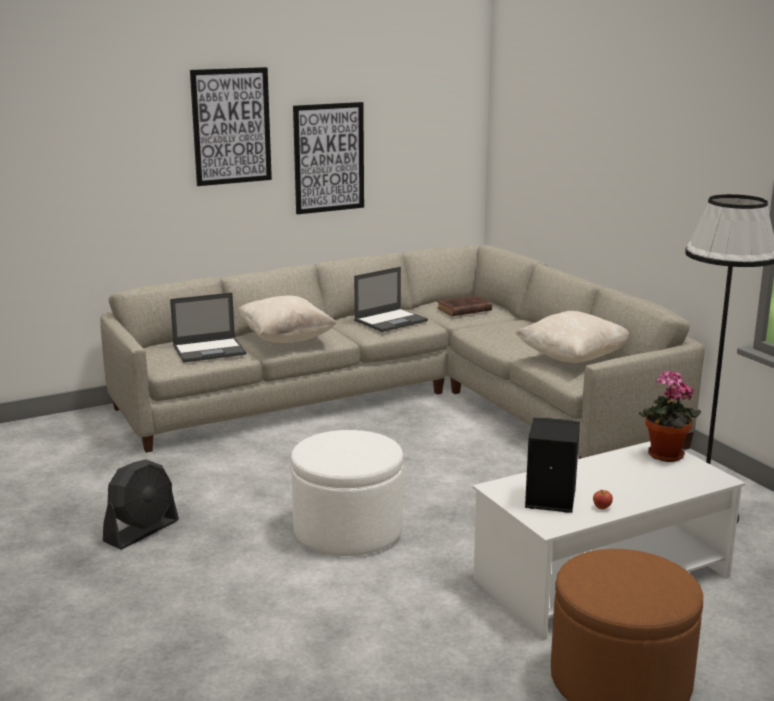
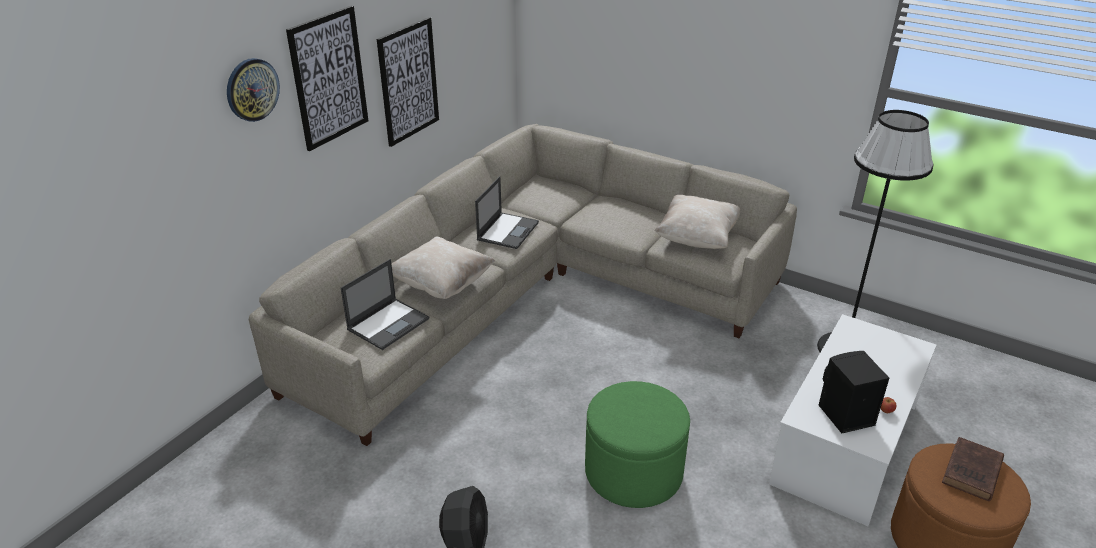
camera: 30 degrees left, 15 degrees up
(145, 112) = (252, 89): none -> wall clock
(348, 531) = (633, 472): white ottoman -> green ottoman
(463, 309) = (550, 198): brown book -> brown book (971, 473)
(664, 456) = (865, 335): potted plant -> none

